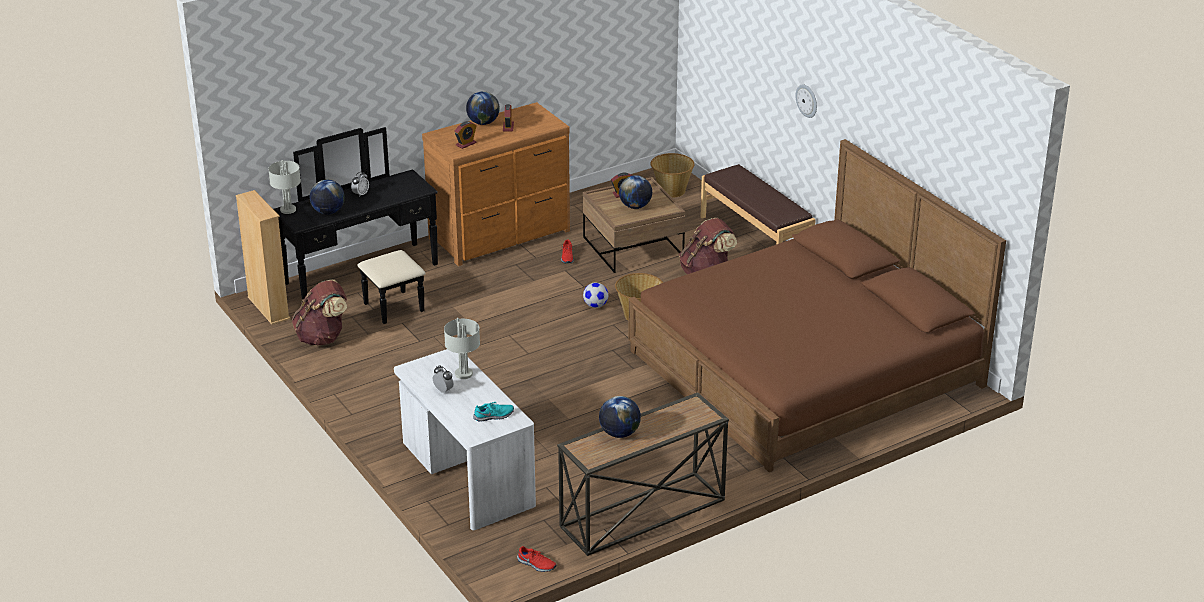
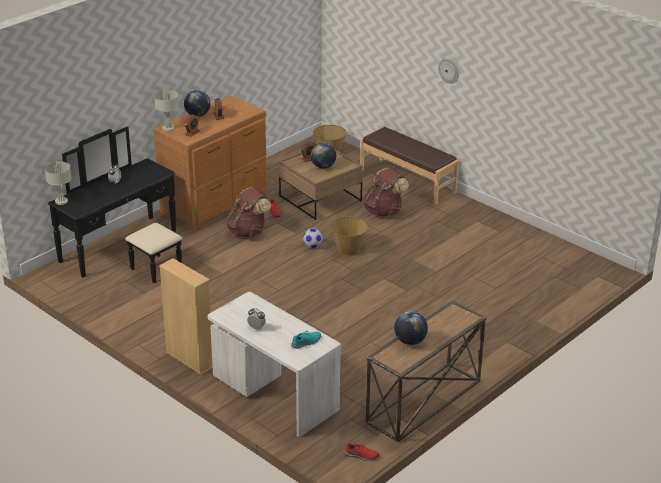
camera: 15 degrees left, 0 degrees up
(268, 308) = (54, 283): beige bookcase -> beige bookcase (189, 359)
(323, 338) = (109, 301): brown backpack -> brown backpack (248, 231)
(328, 212) = (95, 199): globe -> none
(464, 373) = (266, 312): grey table lamp -> grey table lamp (168, 128)
(805, 367) = (490, 271): brown bed -> none

